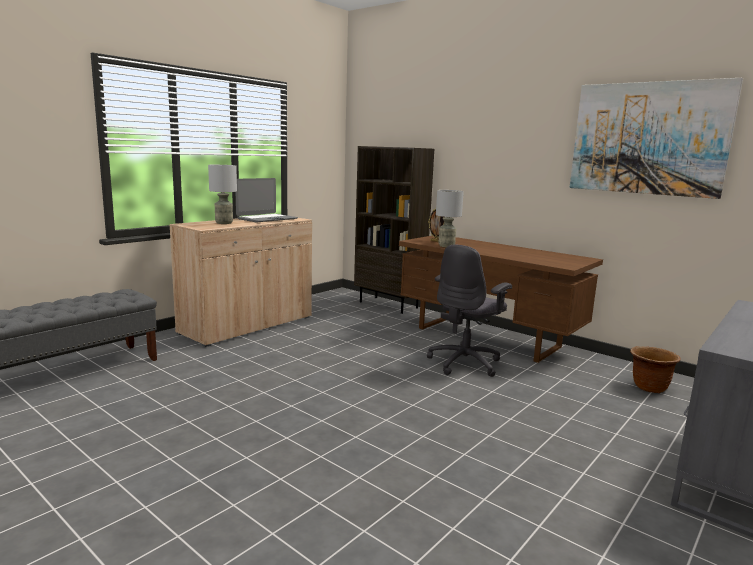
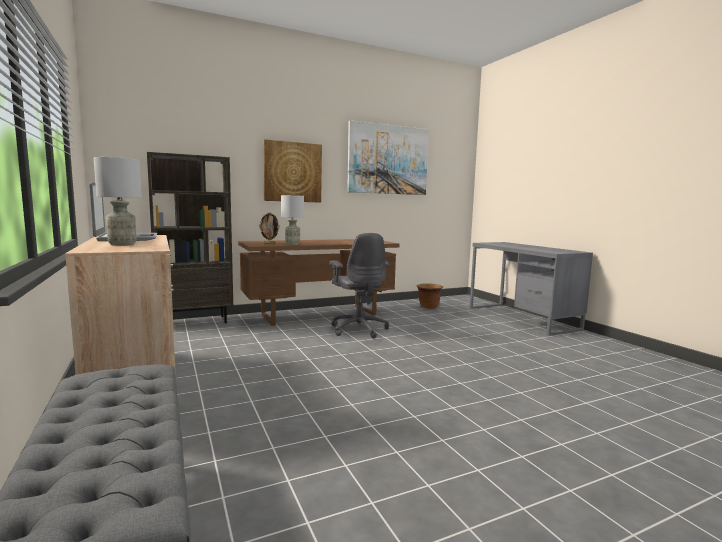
camera: 65 degrees left, 5 degrees down
(501, 160) = (292, 172): none -> picture

